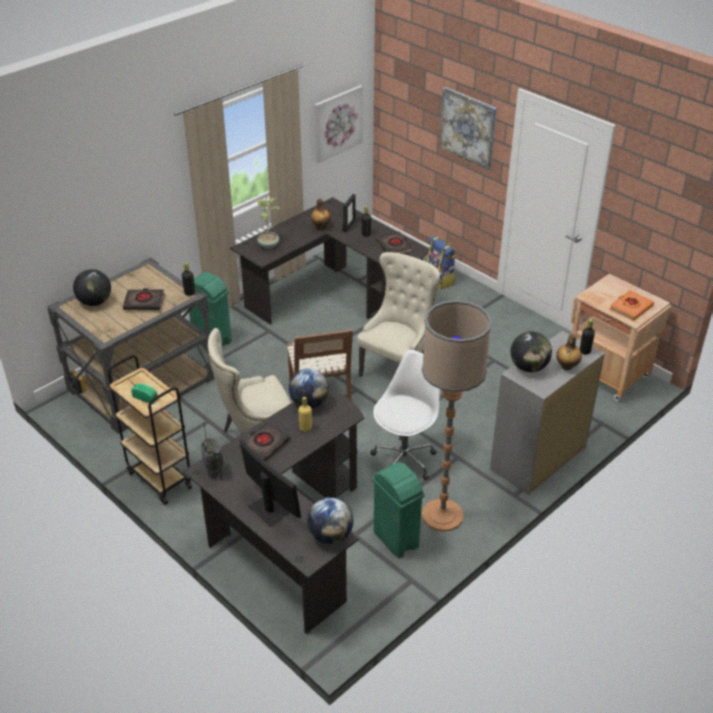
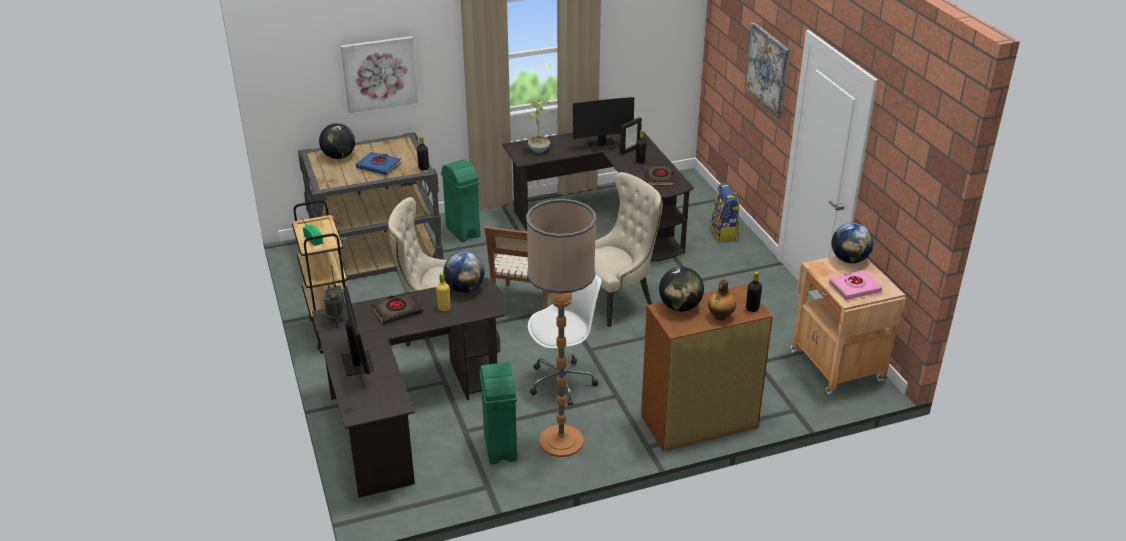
camera: 25 degrees right, 5 degrees down
(144, 302) = (379, 166): black book -> blue book
(321, 227) = (601, 145): bottle -> monitor
(330, 535) = (392, 400): globe -> globe (849, 259)
(337, 123) = (654, 46): picture -> picture (379, 73)
(537, 458) = (698, 421): grey cabinet -> brown cabinet
(630, 308) = (854, 288): orange book -> pink book

